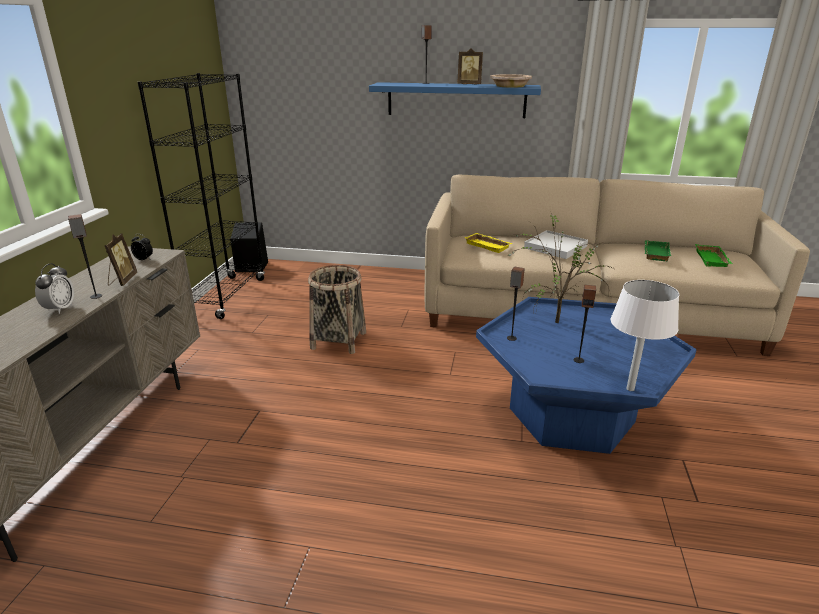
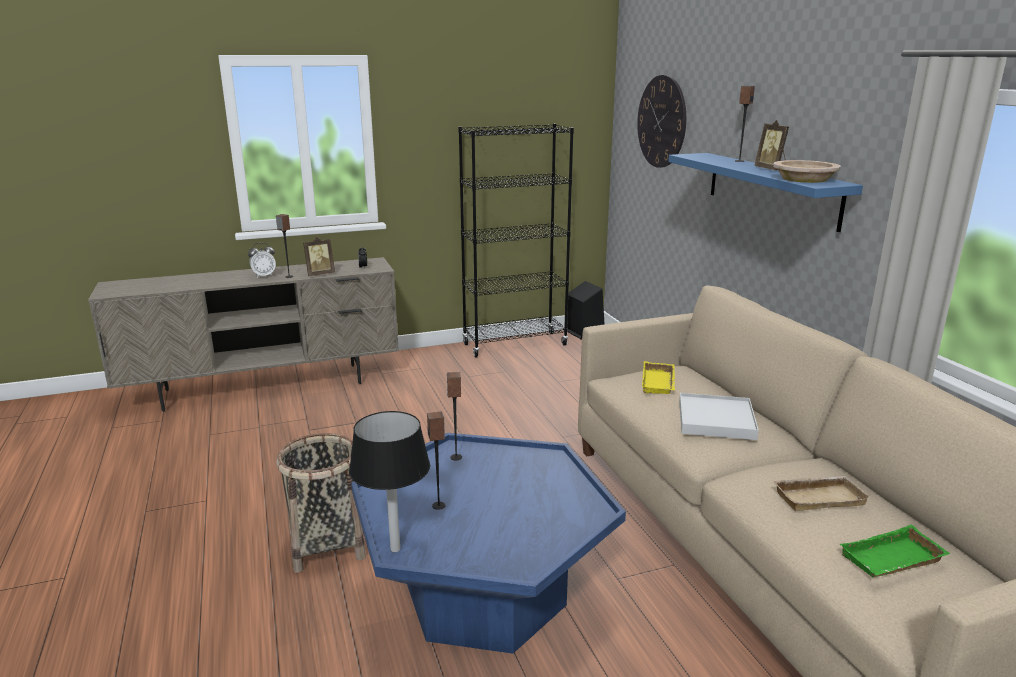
camera: 60 degrees right, 5 degrees down
(308, 62) = (661, 122): none -> wall clock
(338, 340) = (498, 415): basket -> basket (327, 545)
(553, 321) = (525, 474): potted plant -> none
(630, 389) = (395, 549): white table lamp -> black table lamp
(654, 253) = (818, 497): green tray -> beige tray

